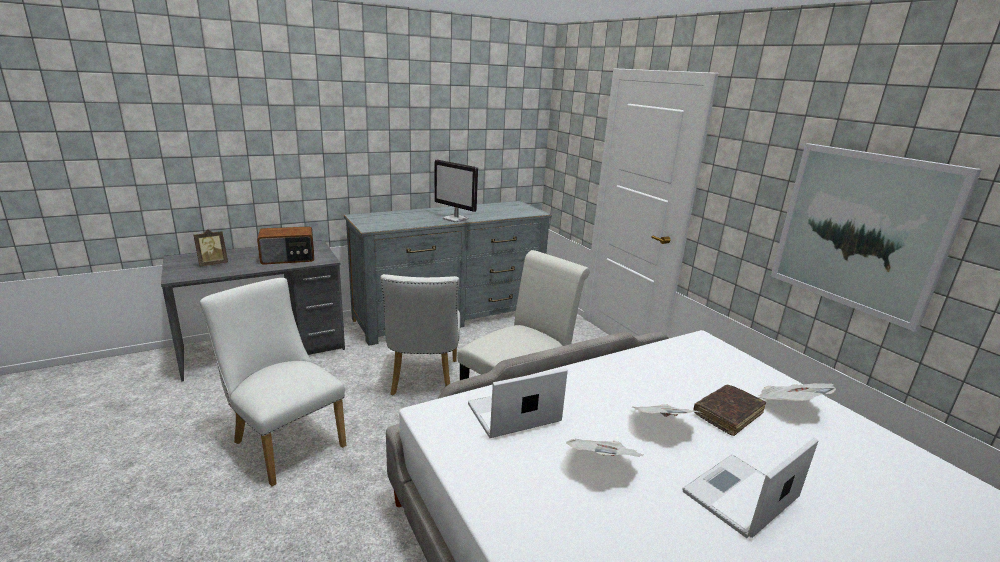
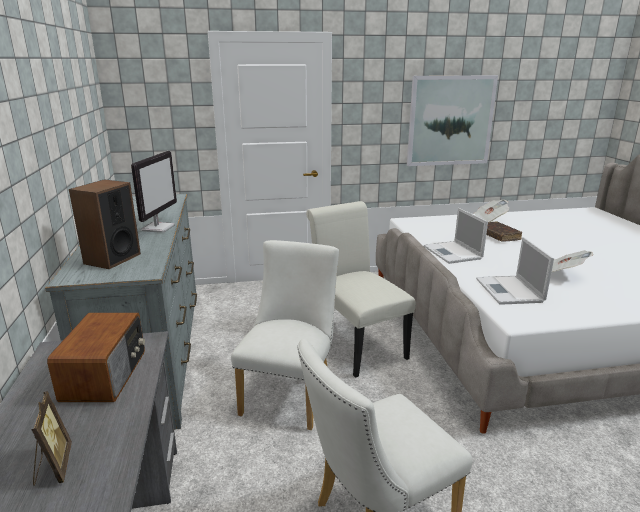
camera: 70 degrees left, 0 degrees up
(390, 218) = (112, 259): none -> speaker
(423, 381) = (290, 393): white chair -> white chair turned 90 degrees counterclockwise
(456, 219) = (158, 228): monitor -> monitor turned 45 degrees counterclockwise
(662, 425) = (512, 252): newspaper -> none
(739, 496) = (573, 251): laptop -> laptop (453, 253)

